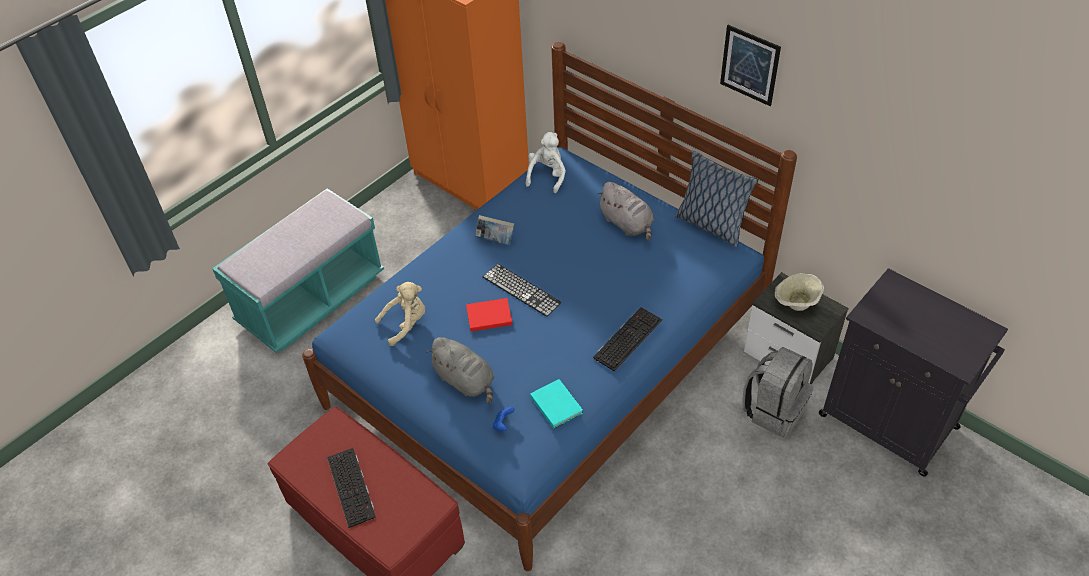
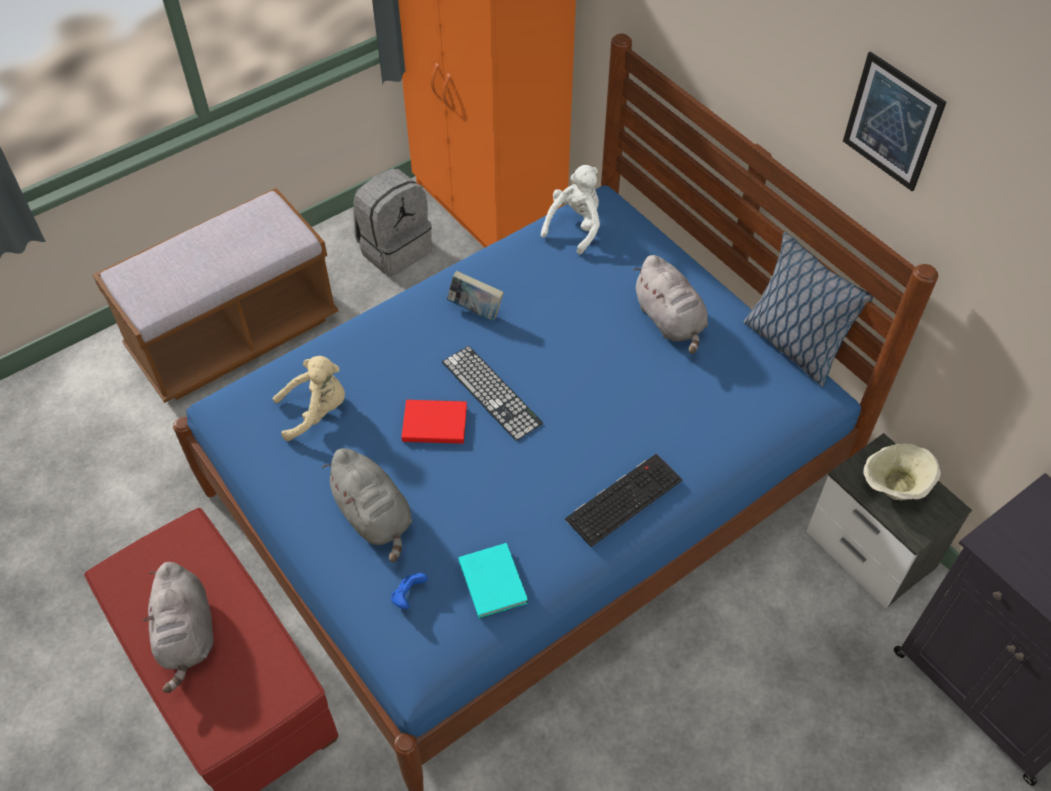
camera: 10 degrees right, 5 degrees up
(312, 299) = (234, 335): turquoise bench -> brown bench
(352, 487) = (187, 636): keyboard -> grey plush toy
(774, 410) = (829, 631): grey backpack -> grey backpack (394, 249)

